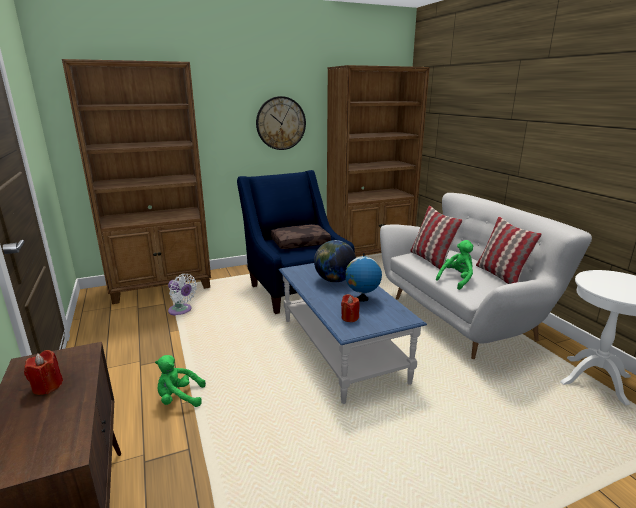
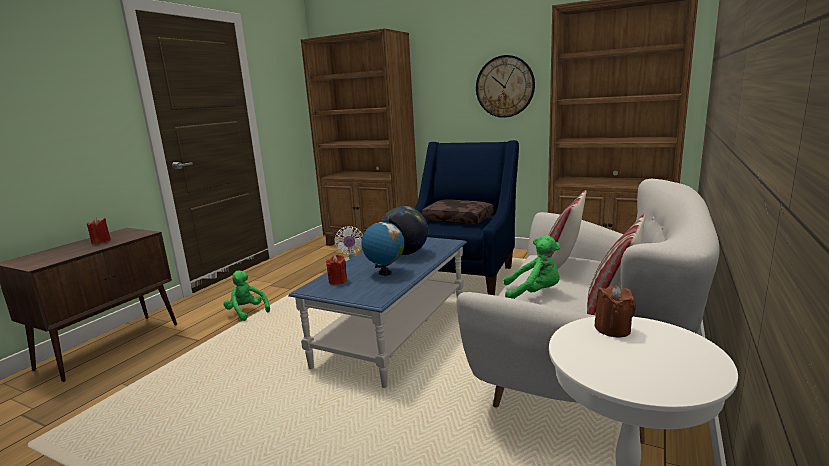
camera: 50 degrees right, 5 degrees down
(595, 280) = (613, 329): none -> brown candle

